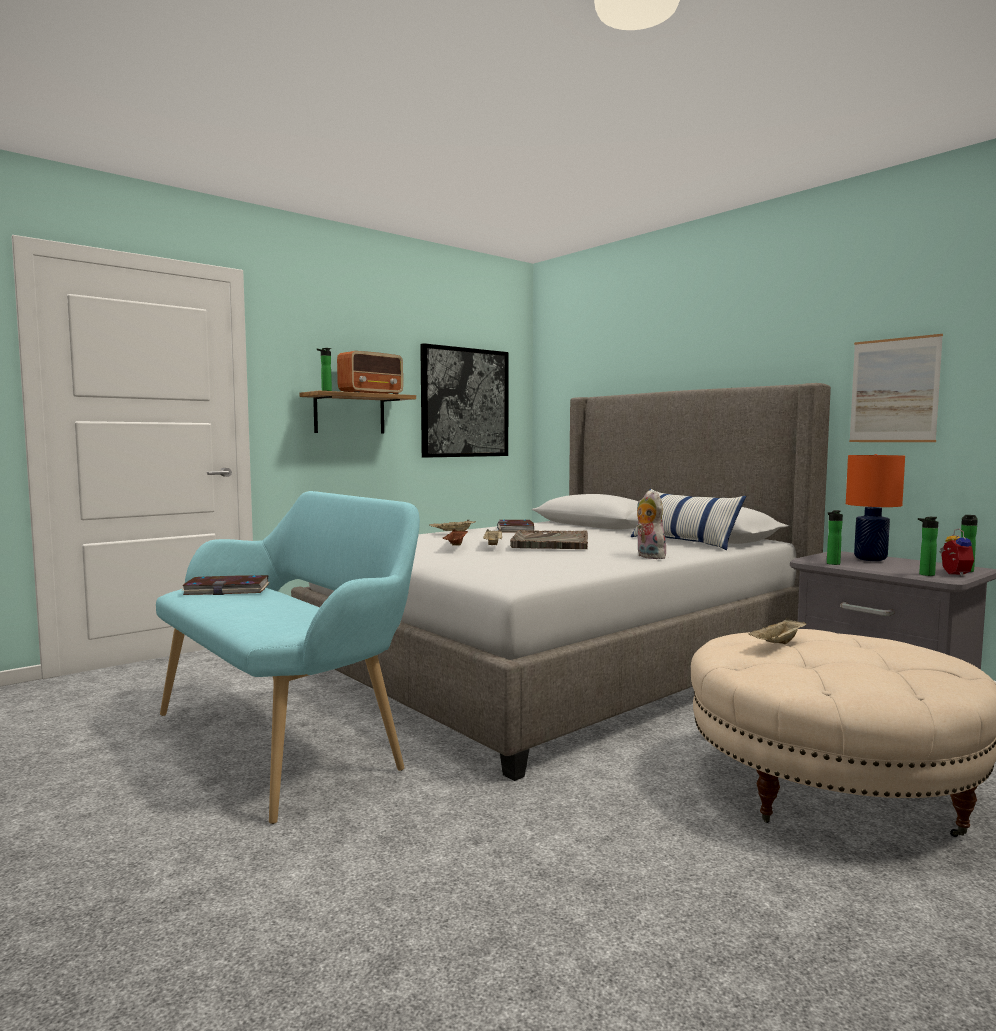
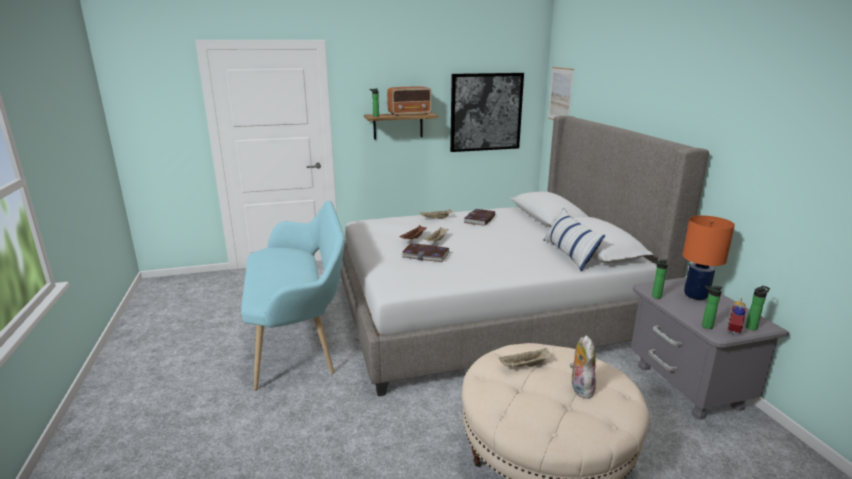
camera: 25 degrees right, 15 degrees up
(227, 589) = (280, 254): book -> book (426, 255)
(550, 542) = (477, 241): grey tray -> none
(648, 556) = (514, 271): plush toy -> plush toy (580, 388)
(894, 390) = (752, 166): picture -> picture (560, 95)

